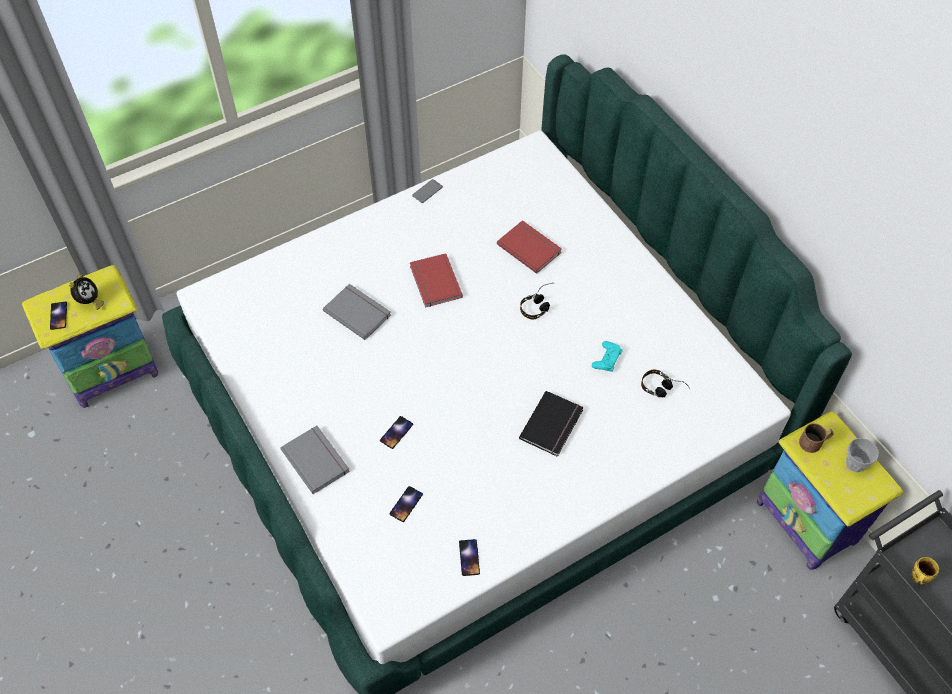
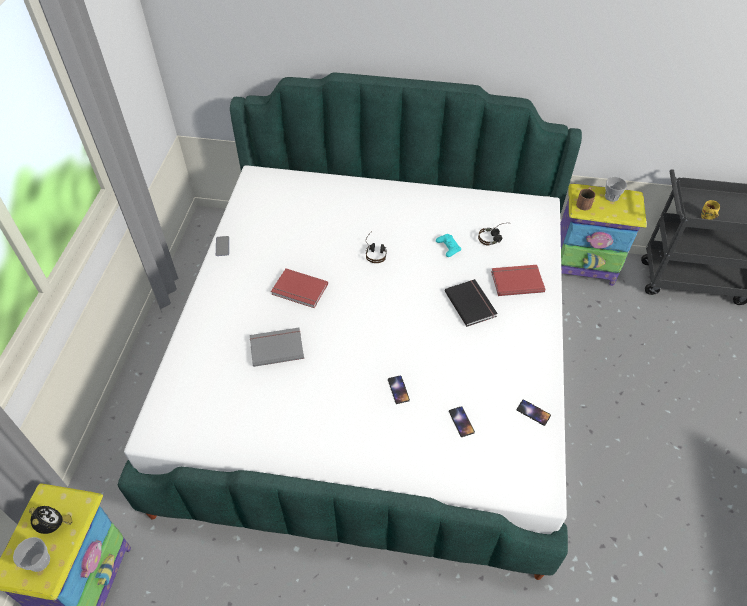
camera: 50 degrees left, 5 degrees down
(58, 315) = (39, 561): phone -> cup
(317, 459) = (375, 453): grey book -> none
(530, 247) = (327, 227): red book -> red book (516, 280)

